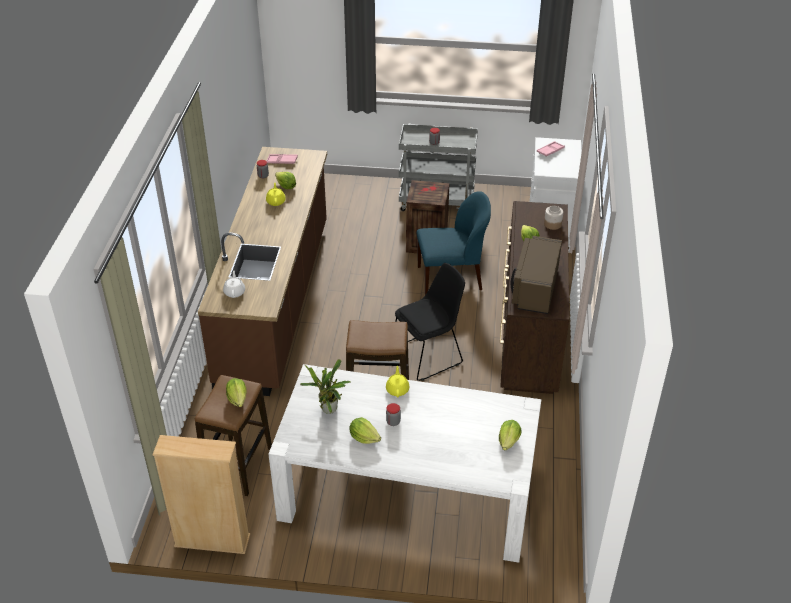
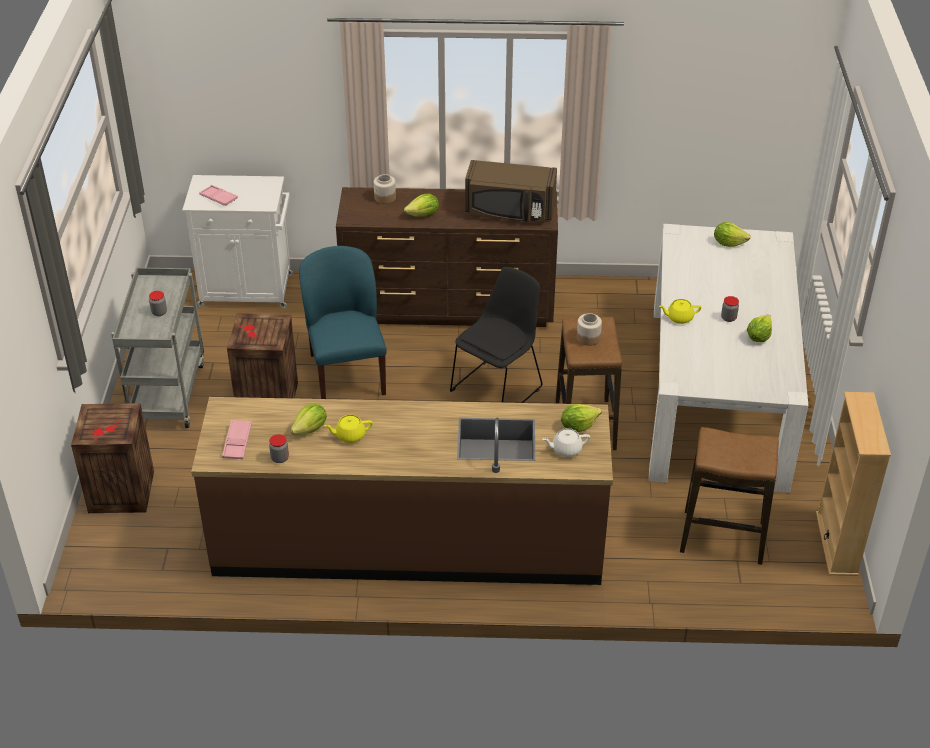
camera: 95 degrees left, 0 degrees up
(238, 399) = (733, 442): lettuce -> lettuce (578, 426)
(328, 411) = (728, 366): potted plant -> none
(347, 189) = (122, 492): none -> crate
(379, 333) = (588, 338): none -> jar
(428, 355) = (498, 387): black chair -> black chair turned 75 degrees clockwise

